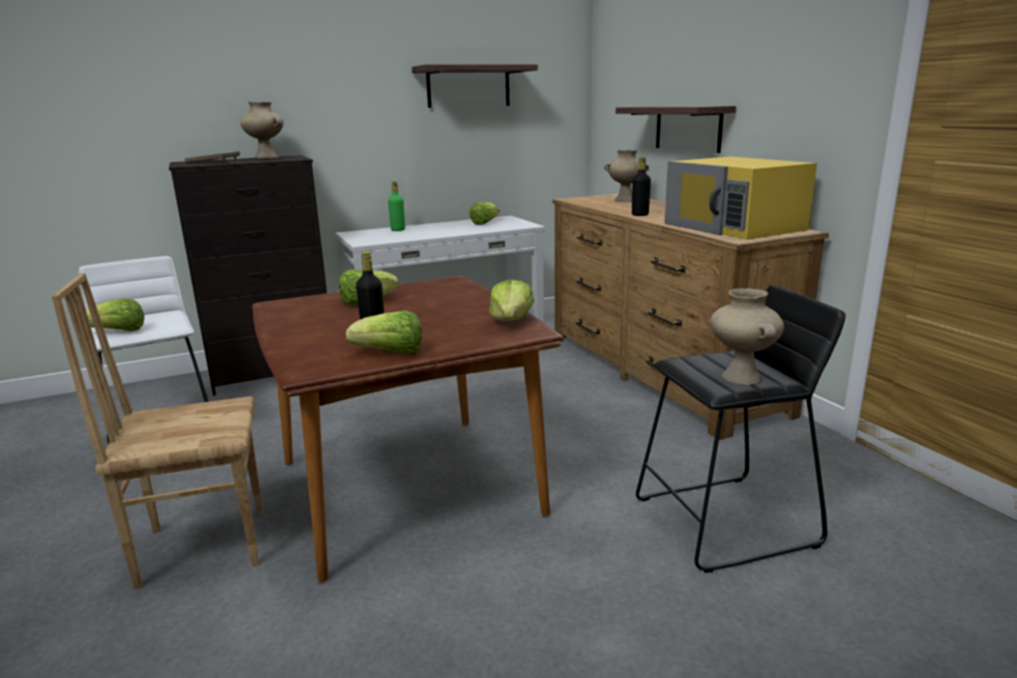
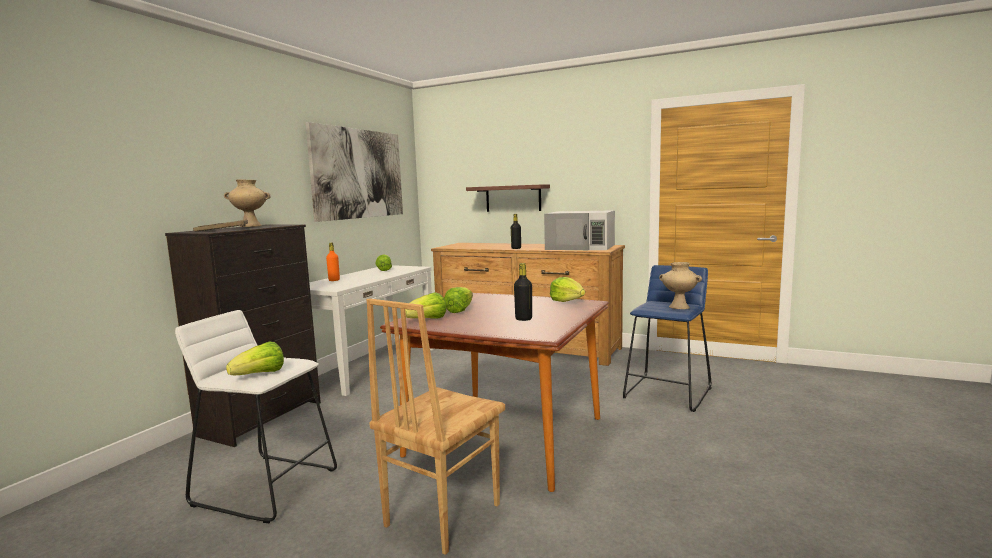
camera: 40 degrees left, 10 degrees down
(391, 353) = (560, 322): lettuce -> lettuce (427, 320)
(398, 230) = (334, 280): green bottle -> orange bottle
(468, 86) = (358, 174): shelf -> picture
(625, 200) = (478, 244): beige vase -> none
(725, 522) = (668, 393): black stool -> blue stool
(734, 227) = (581, 247): yellow microwave -> white microwave

